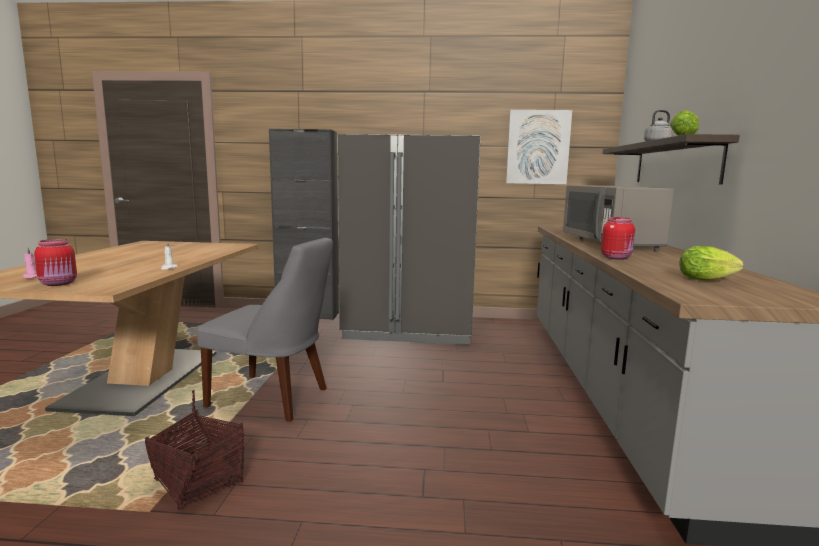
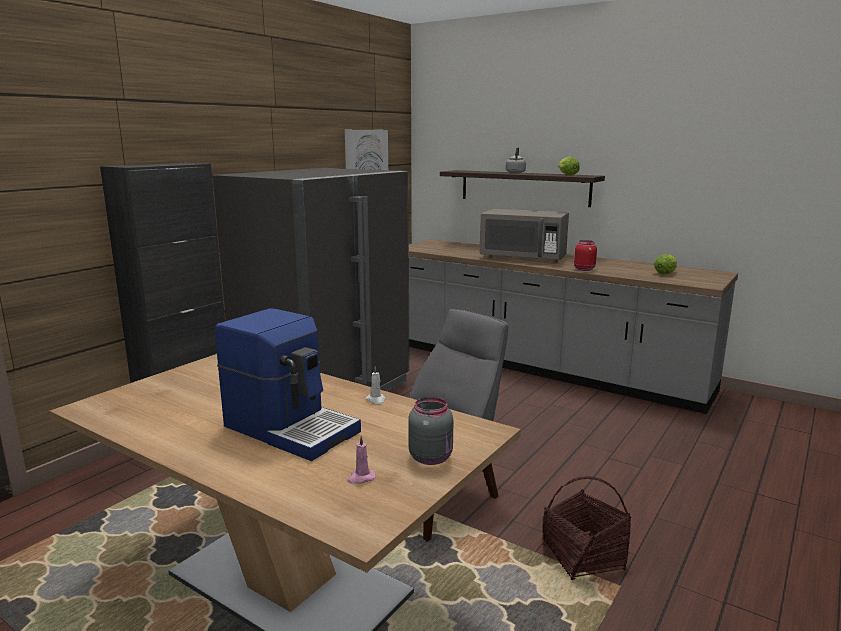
camera: 60 degrees left, 5 degrees up
(59, 284) = (431, 457): red jar -> grey jar
(116, 262) = (291, 428): none -> coffee machine

